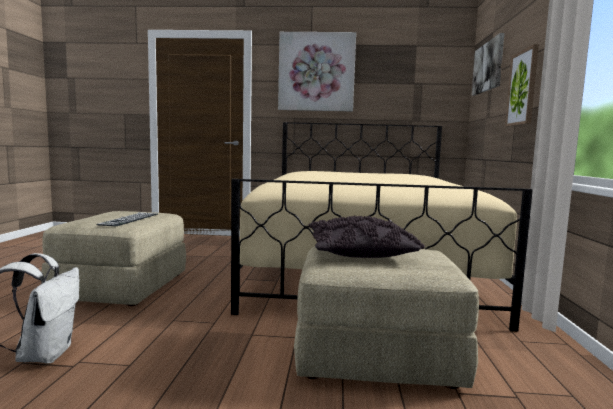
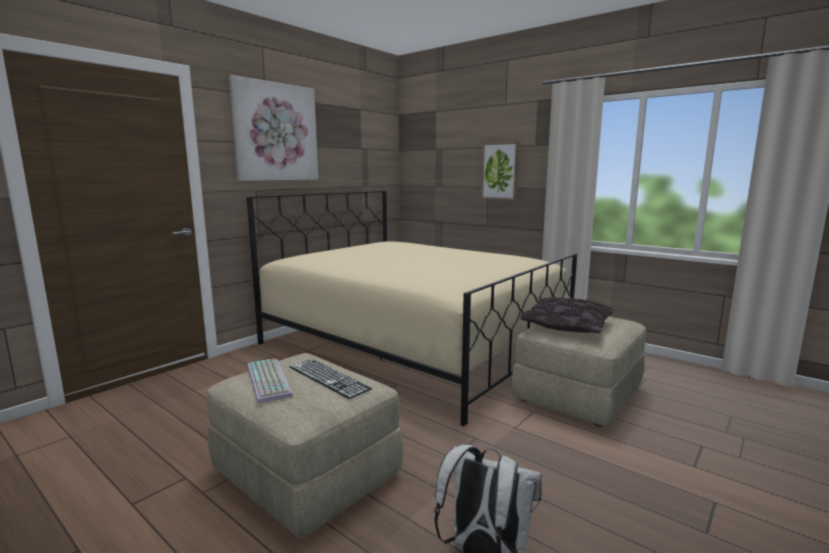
camera: 55 degrees left, 5 degrees up
(116, 214) = (270, 381): none -> keyboard
(488, 67) = (435, 142): picture -> none

